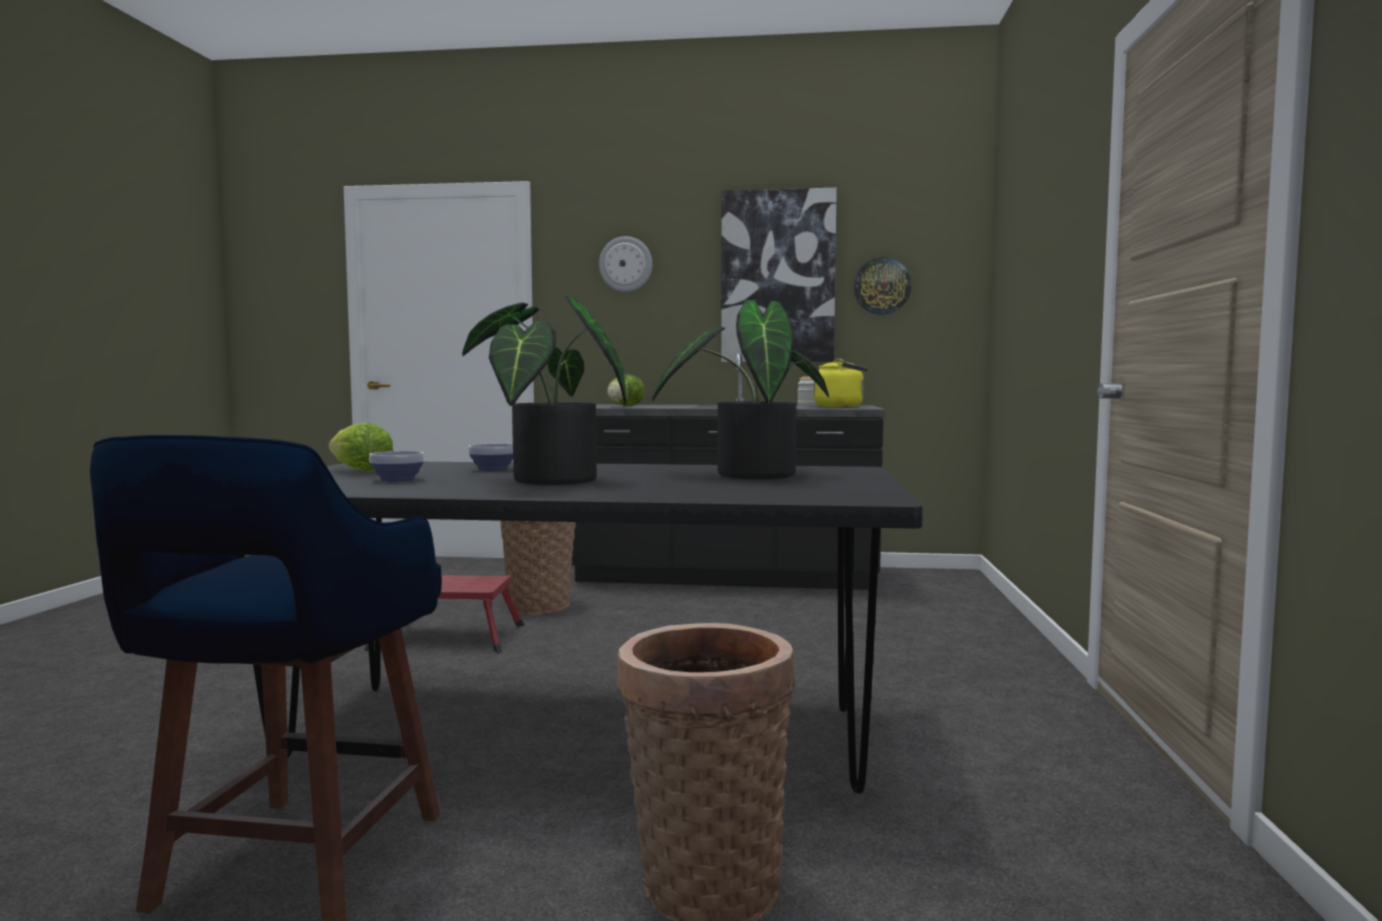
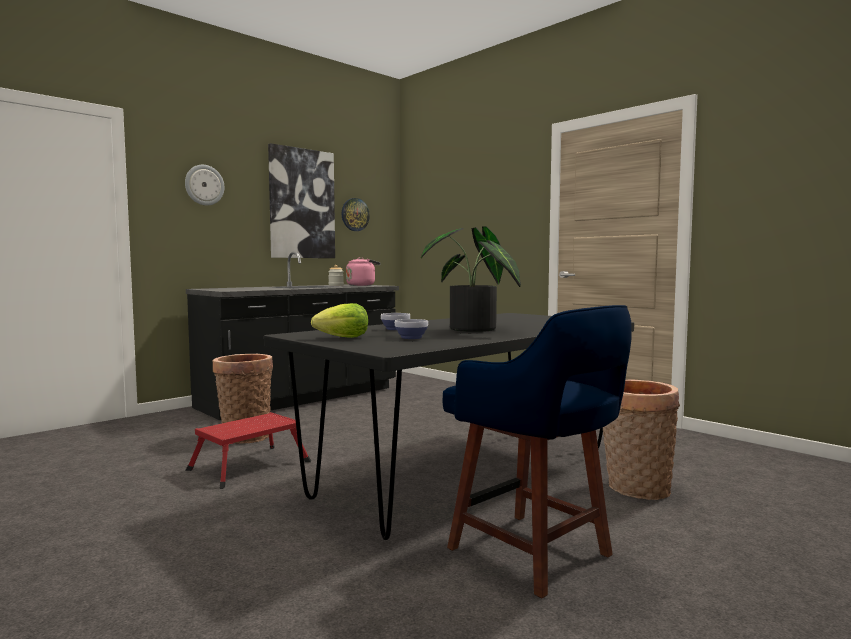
camera: 50 degrees left, 0 degrees up
(624, 406) = (240, 289): lettuce -> none
(747, 475) = (506, 319): potted plant -> none
(842, 407) = (362, 285): yellow kettle -> pink kettle

